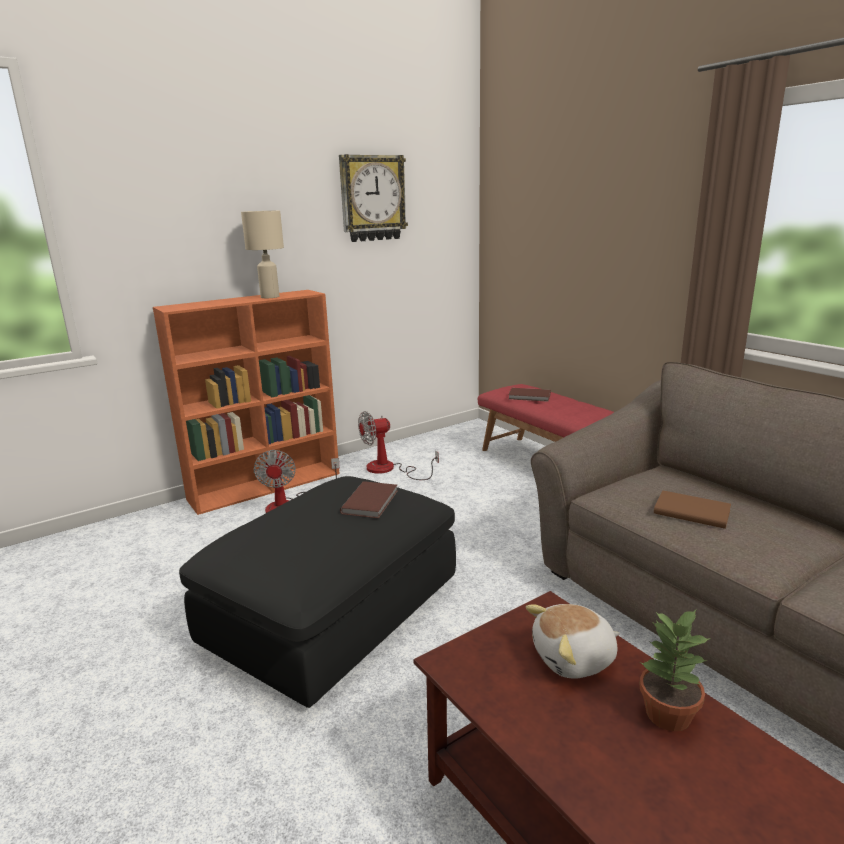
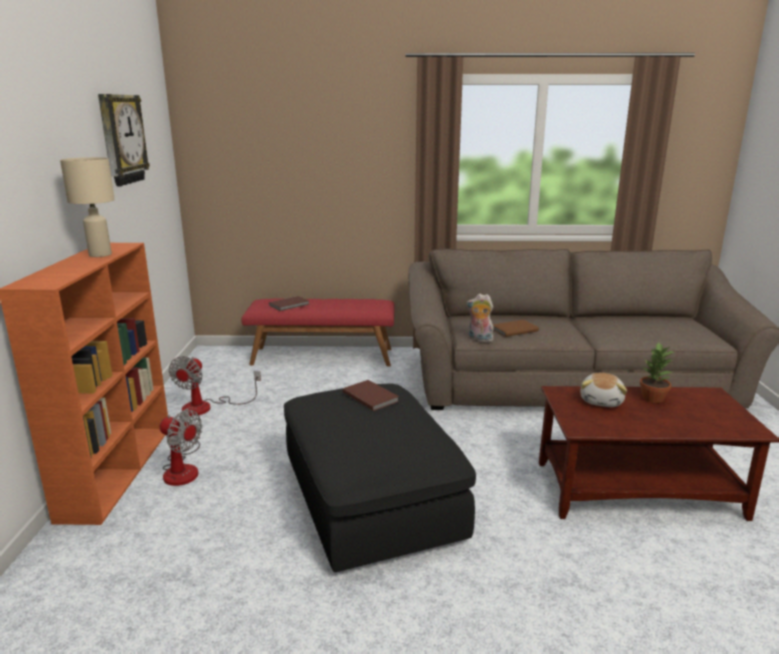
camera: 55 degrees left, 0 degrees up
(615, 502) = (479, 340): none -> plush toy

